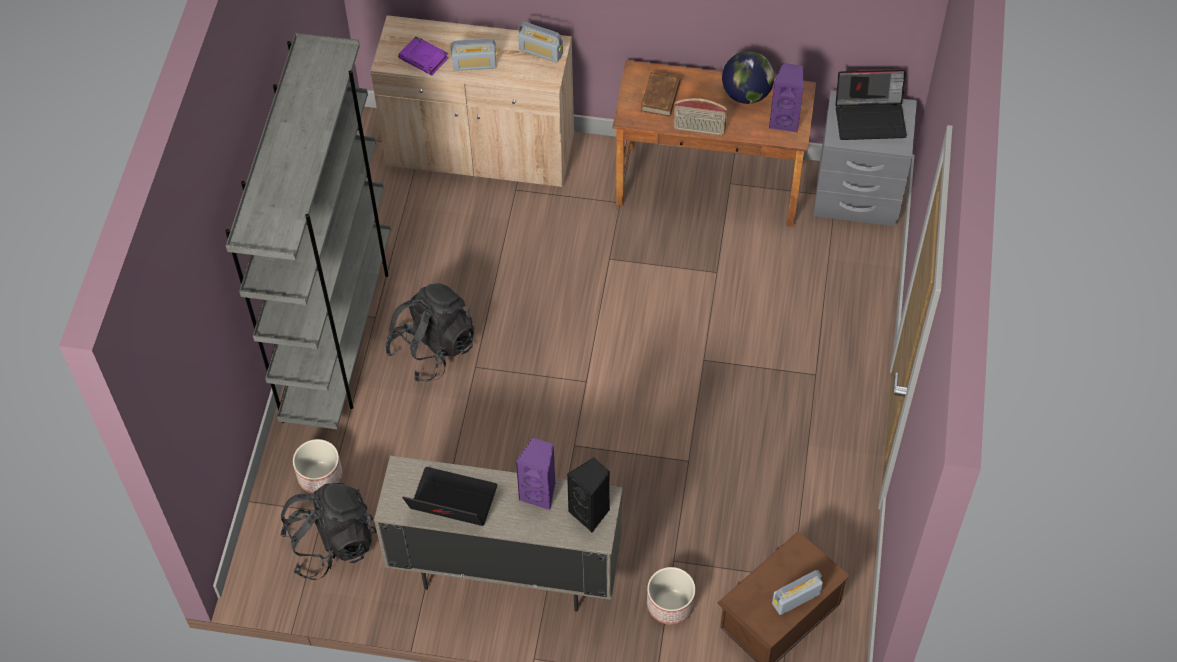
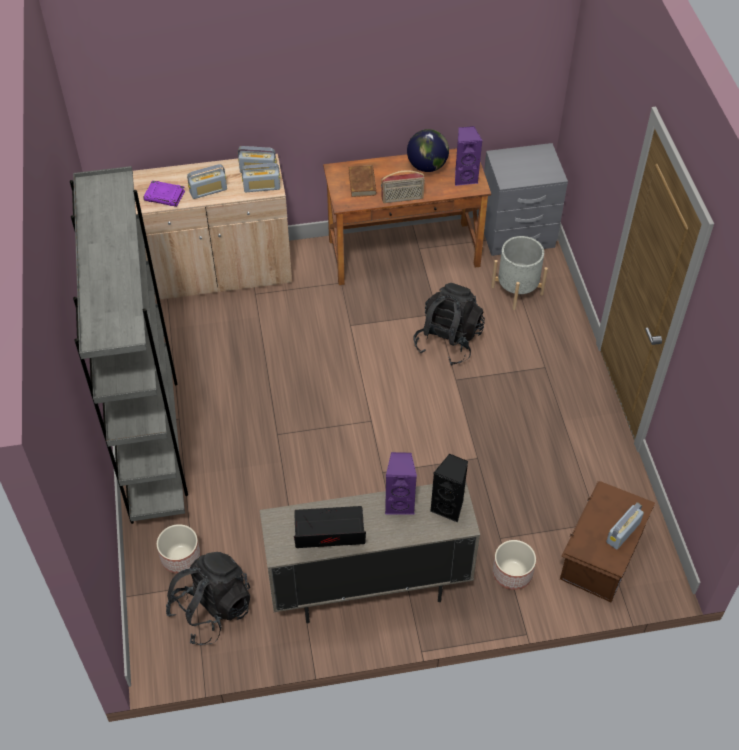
camera: 20 degrees left, 5 degrees down
(433, 348) = (236, 429): black backpack -> black backpack (448, 341)
(536, 75) = (262, 187): none -> radio
(825, 269) = (517, 290): none -> grey planter
(871, 118) = (525, 162): laptop -> none

